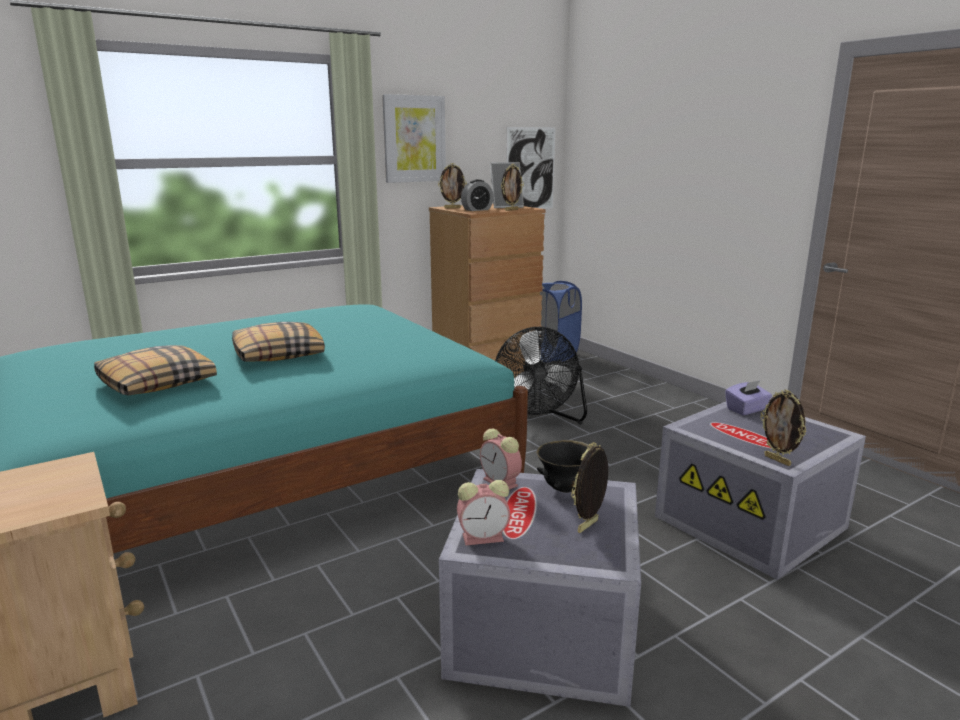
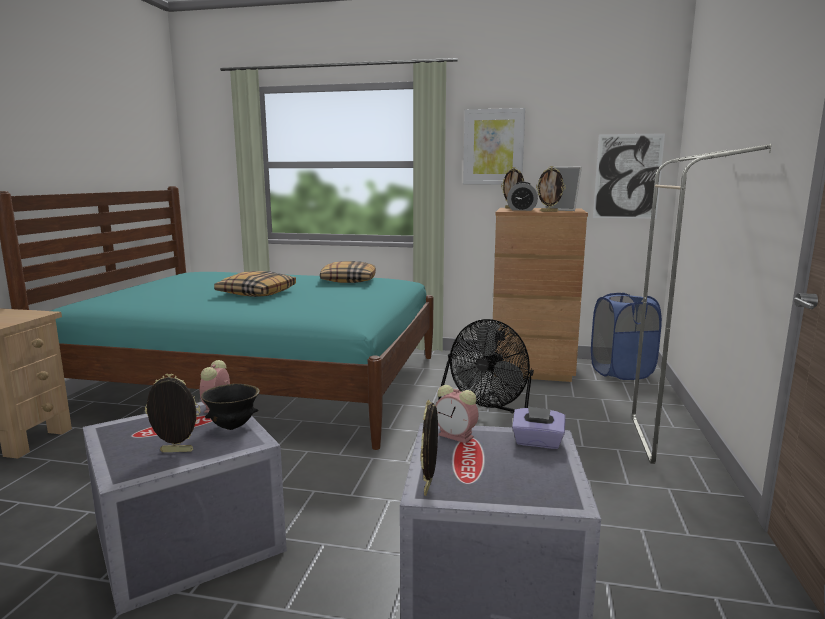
camera: 45 degrees right, 5 degrees down
(156, 383) = (171, 293): pillow -> pillow (348, 280)
(484, 537) = (125, 428): alarm clock -> alarm clock (457, 436)
(671, 397) = (673, 443): none -> grey clothes rack

